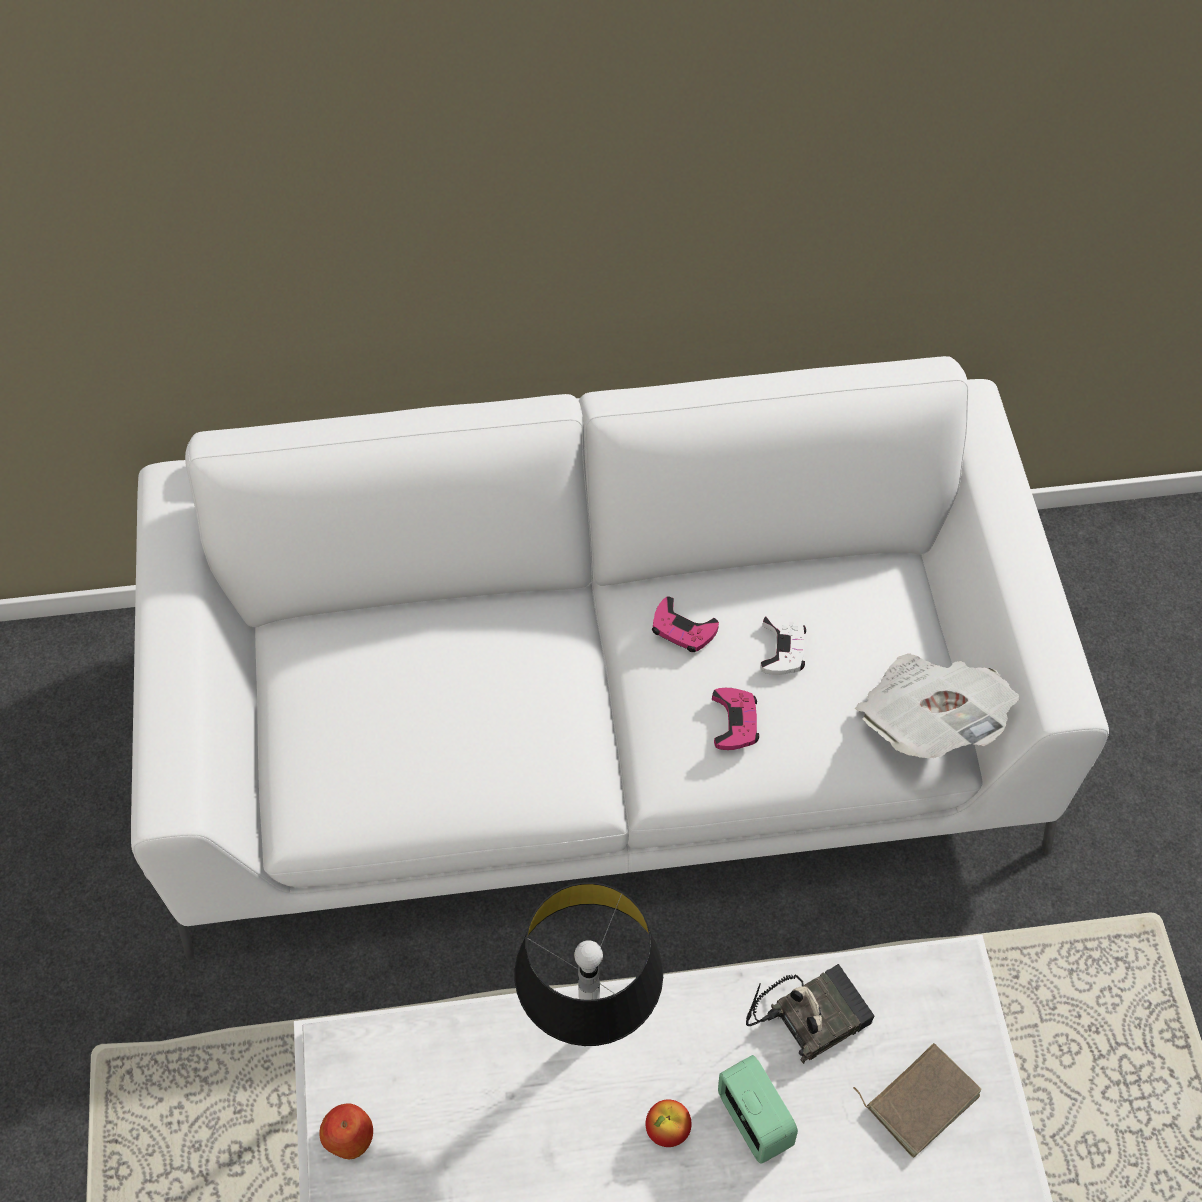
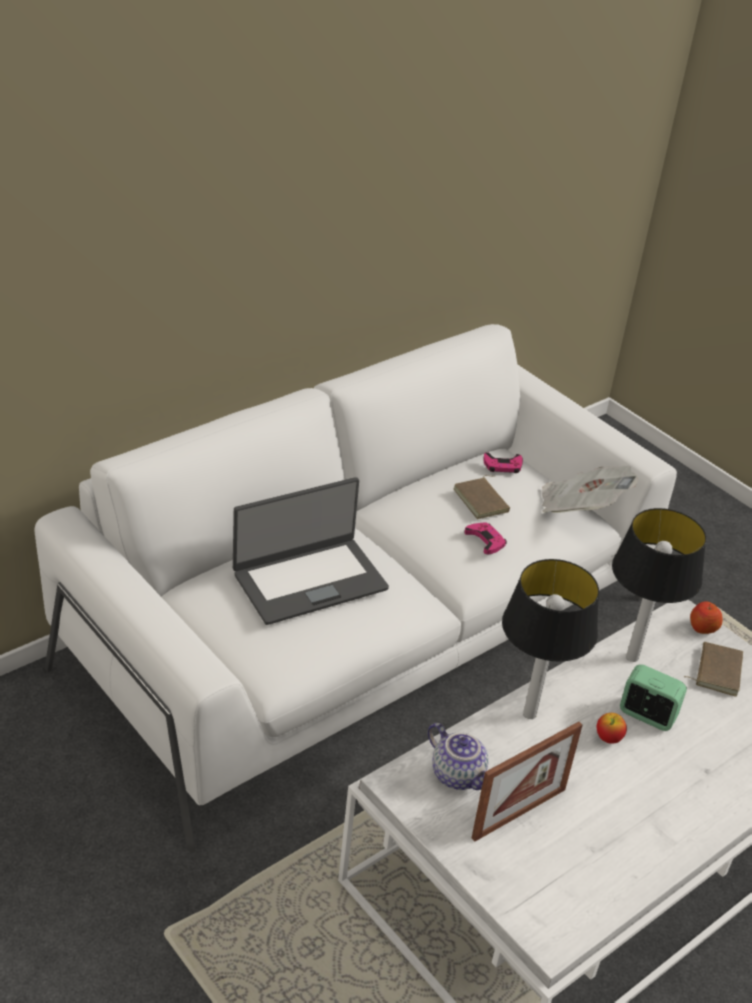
camera: 35 degrees left, 20 degrees down
(349, 1137) = (437, 820): apple -> apple (702, 627)
(425, 1083) = (459, 775): none -> teapot
(440, 688) = (309, 580): none -> laptop
(458, 1182) = (519, 813): none -> picture frame
(682, 629) = (422, 510): pink game controller -> pink game controller (502, 466)
(782, 649) = (482, 501): white game controller -> brown book
(811, 1013) = (633, 657): radio -> table lamp

